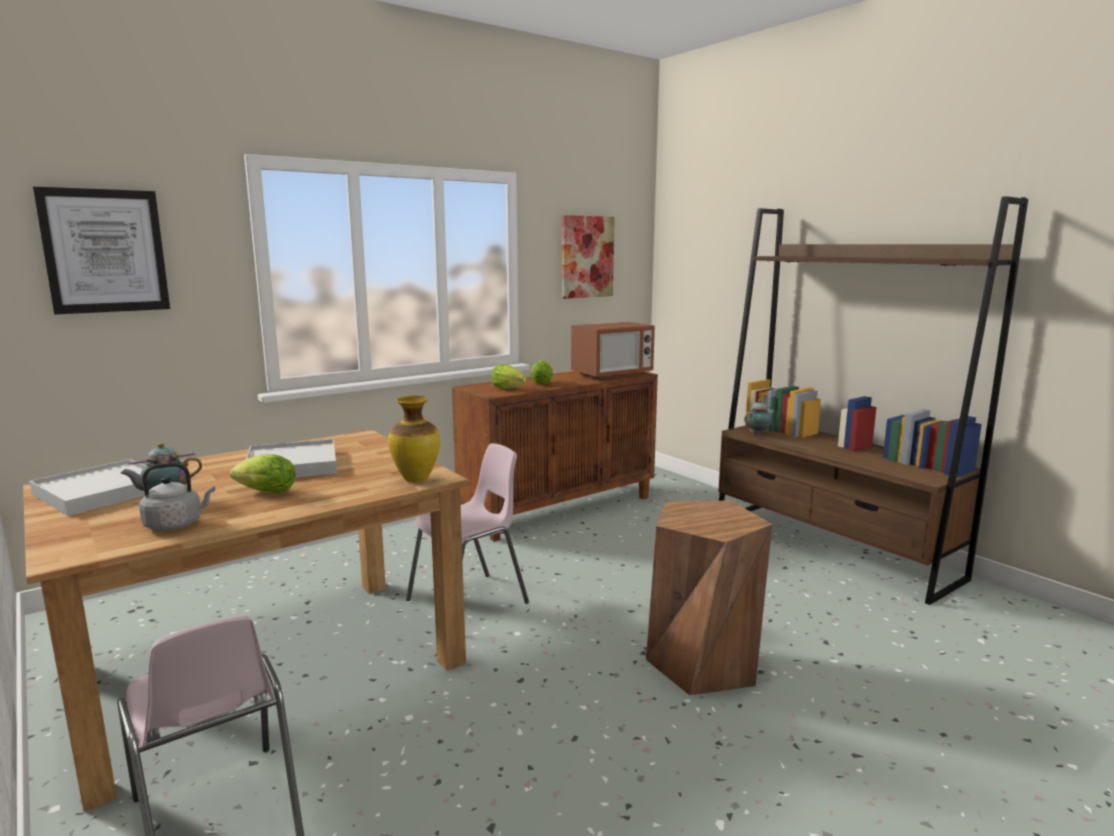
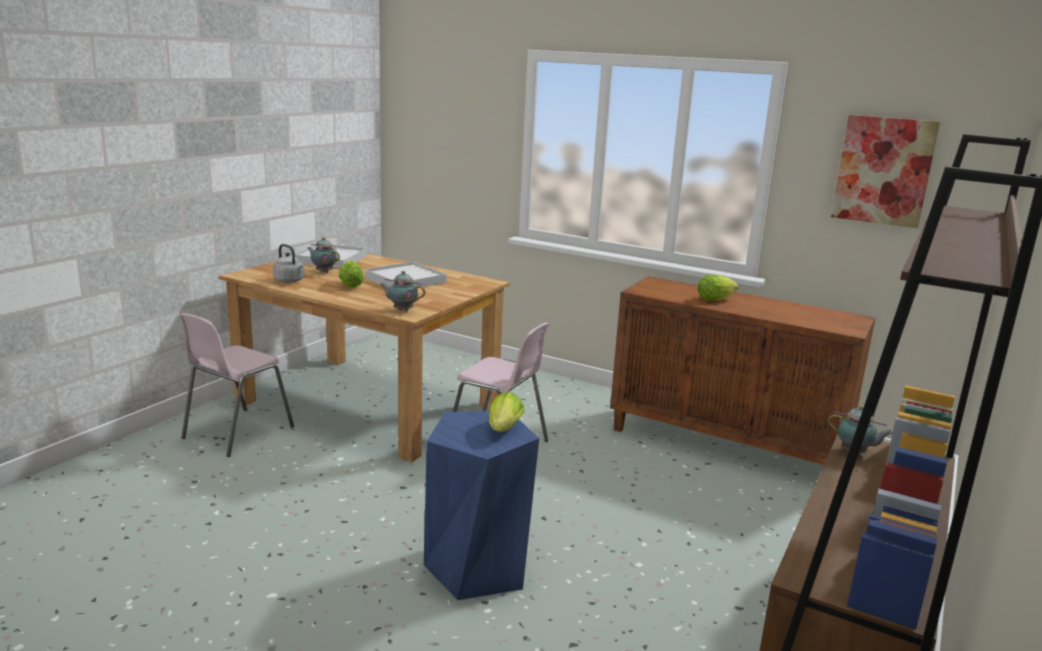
camera: 65 degrees right, 5 degrees up
(105, 251) = (442, 117): picture -> none
(416, 479) = (402, 310): vase -> teapot
(509, 389) = (668, 293): lettuce -> lettuce (503, 430)
(612, 375) = (814, 320): microwave -> none
(702, 663) = (478, 567): brown stool -> blue stool

